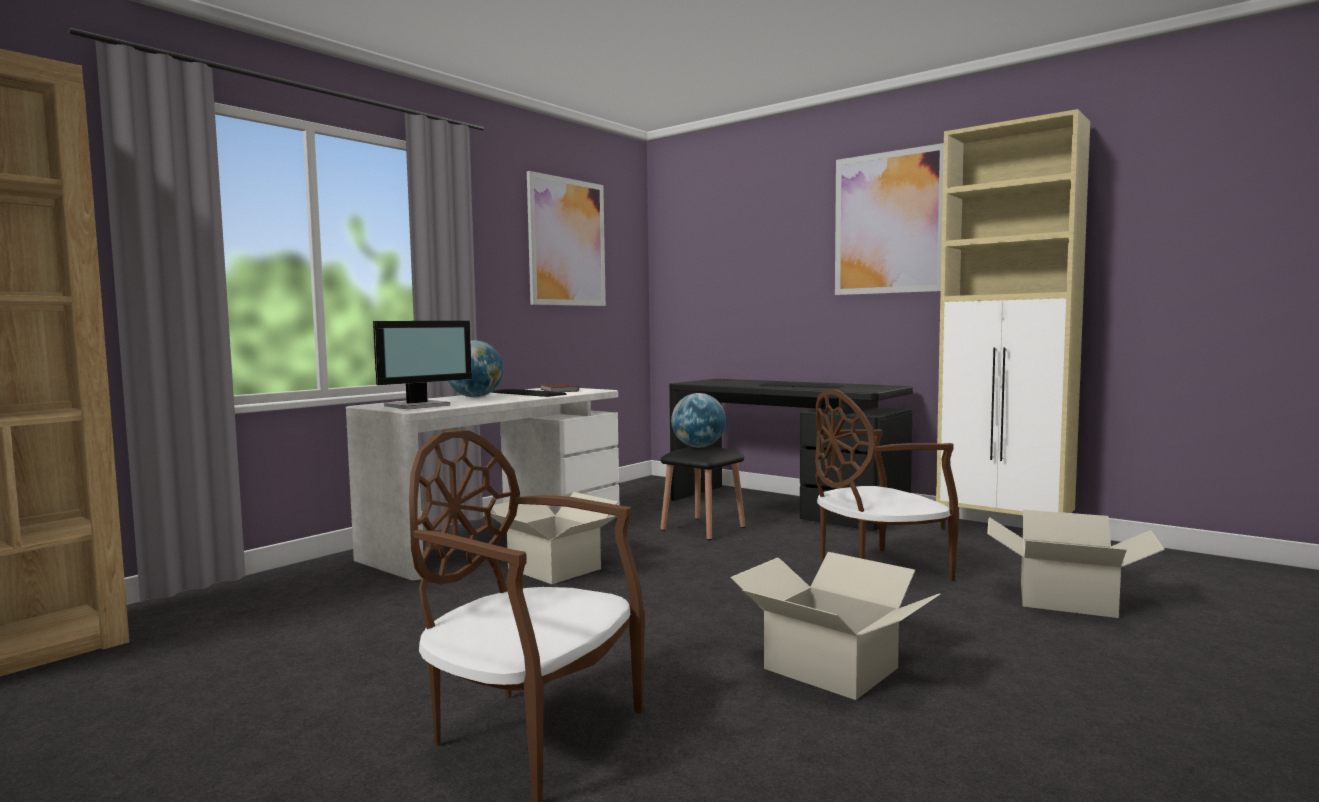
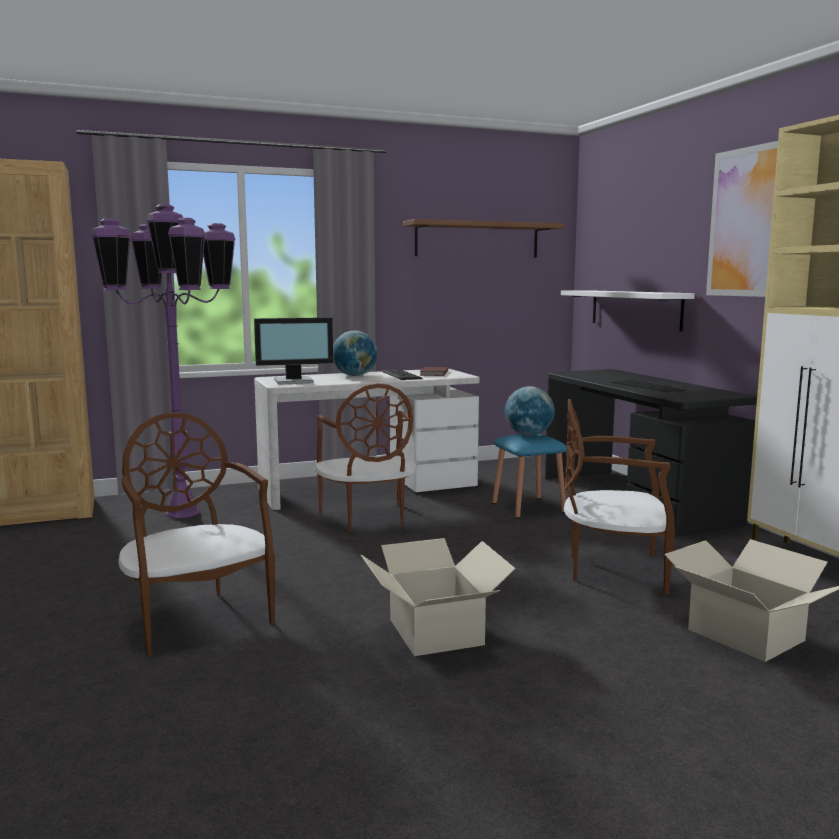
camera: 30 degrees right, 5 degrees up
(283, 607) = (183, 512): none -> purple floor lamp
(553, 569) = (367, 519): cardboard box -> brown chair
(567, 242) = (477, 240): picture -> brown shelf
(703, 528) = (528, 507): black stool -> blue stool
(739, 315) = (635, 309): none -> white shelf

